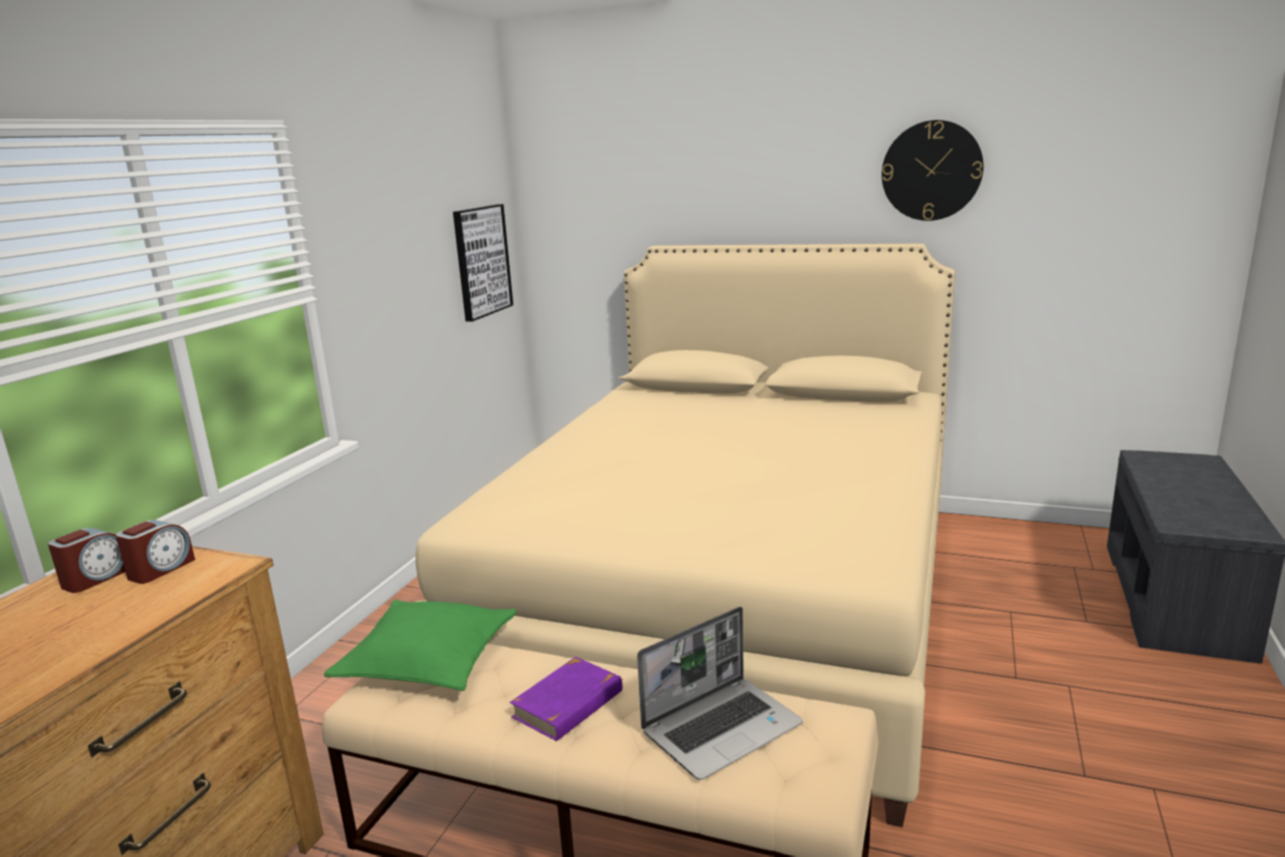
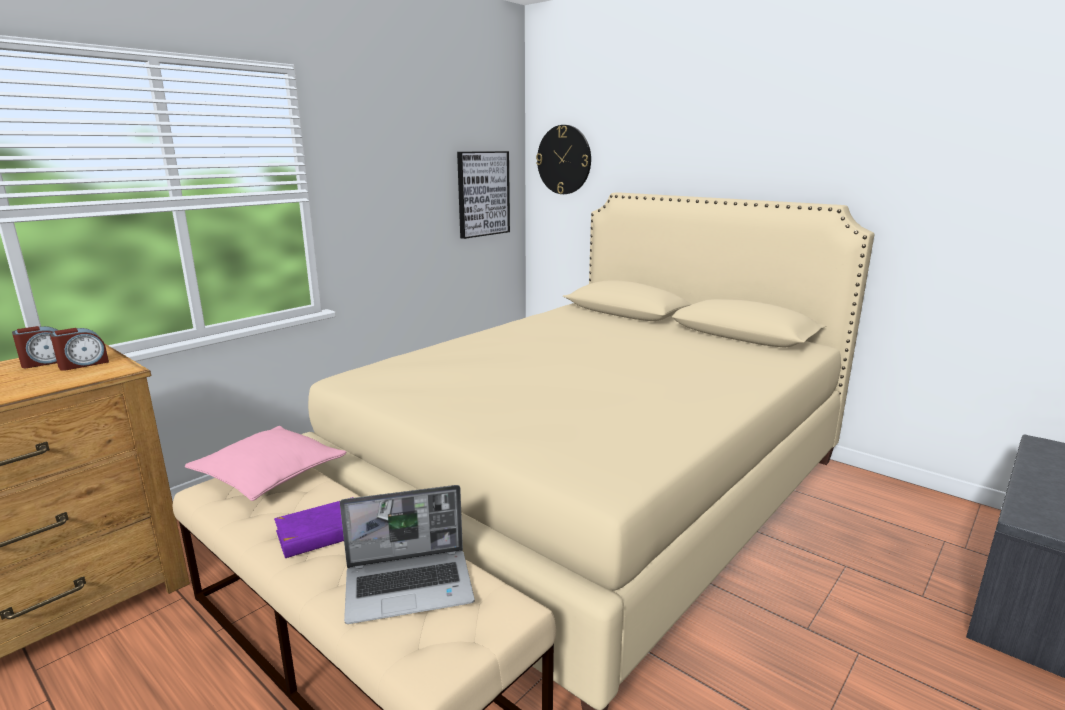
camera: 20 degrees right, 0 degrees up
(428, 660) = (269, 474): green pillow -> pink pillow
(931, 171) = (862, 135): wall clock -> wall clock (564, 160)

